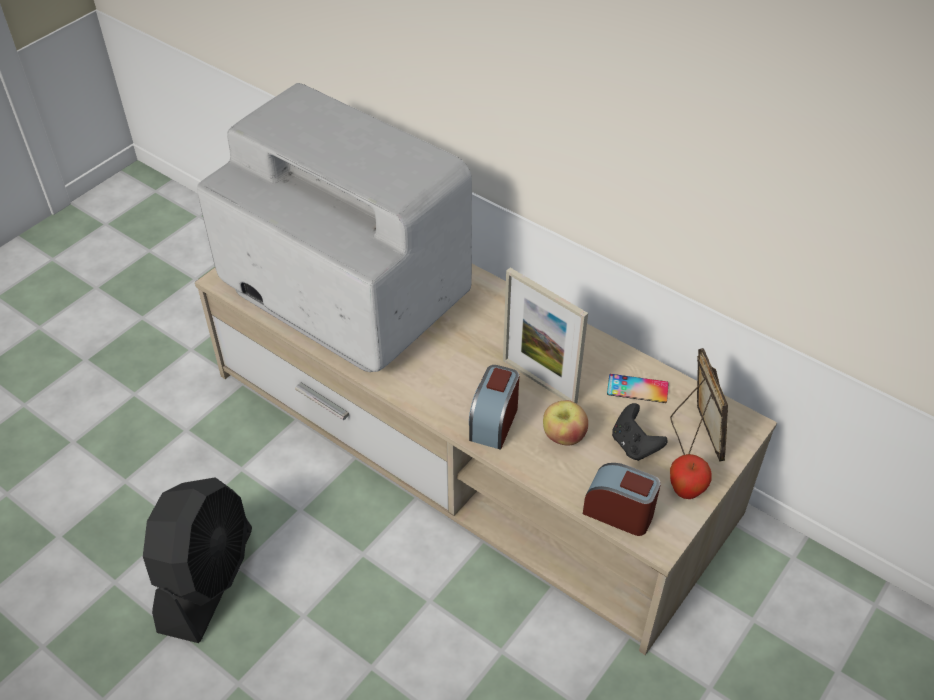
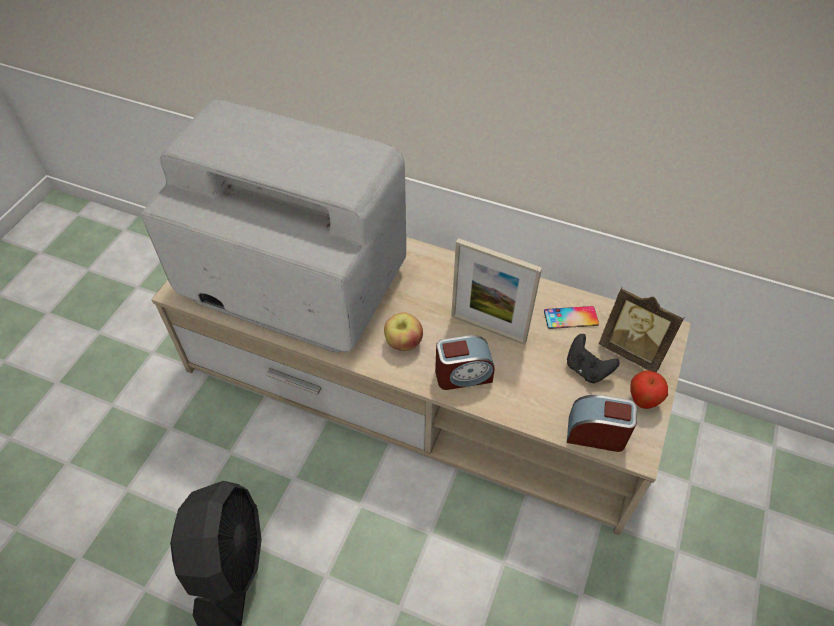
camera: 15 degrees left, 5 degrees up
(494, 422) = (463, 375): alarm clock -> alarm clock turned 105 degrees counterclockwise
(563, 436) = (526, 374): apple -> apple (403, 343)
(695, 437) = (632, 350): picture frame -> picture frame turned 150 degrees clockwise

